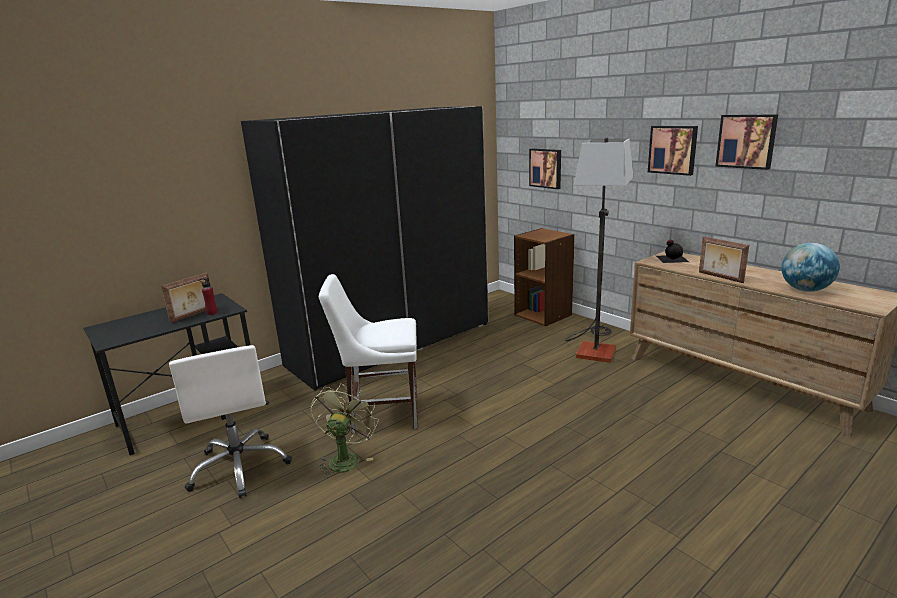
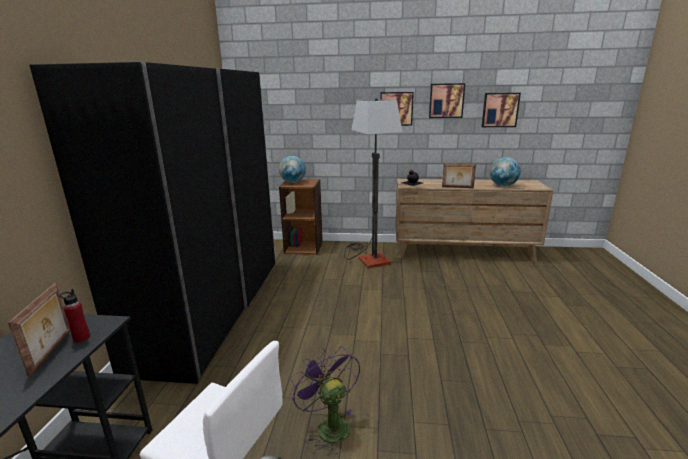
camera: 45 degrees left, 0 degrees up
(346, 458) = (328, 425): green fan -> purple fan
(381, 414) = (297, 370): white chair -> none
(537, 233) = (293, 182): none -> globe
(546, 168) = (285, 129): picture -> picture (500, 110)

